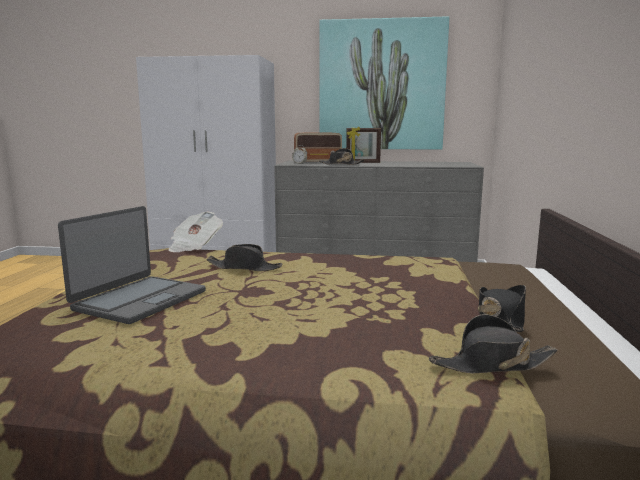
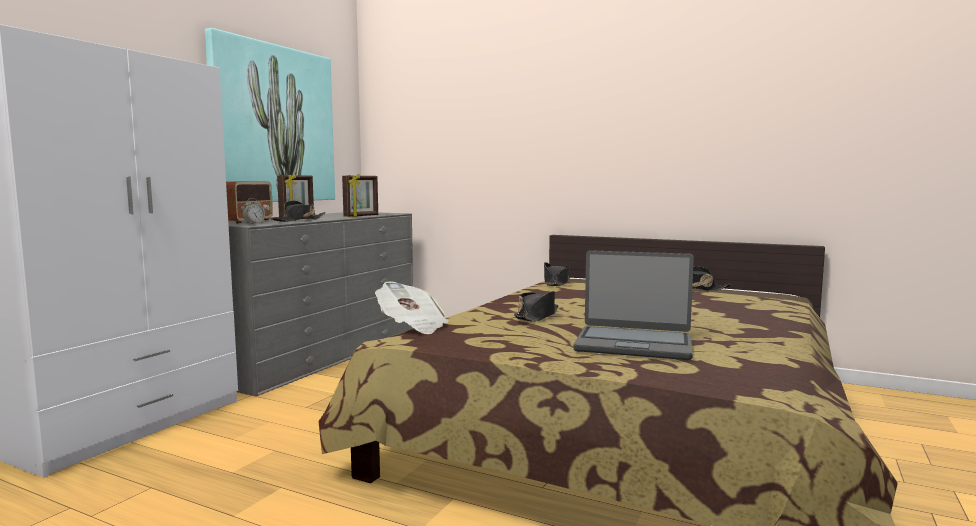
camera: 70 degrees left, 5 degrees down
(139, 300) = (633, 344): laptop -> laptop turned 150 degrees clockwise
(411, 165) = (361, 216): none -> picture frame
(492, 364) = (763, 298): black hat -> black hat (556, 282)

